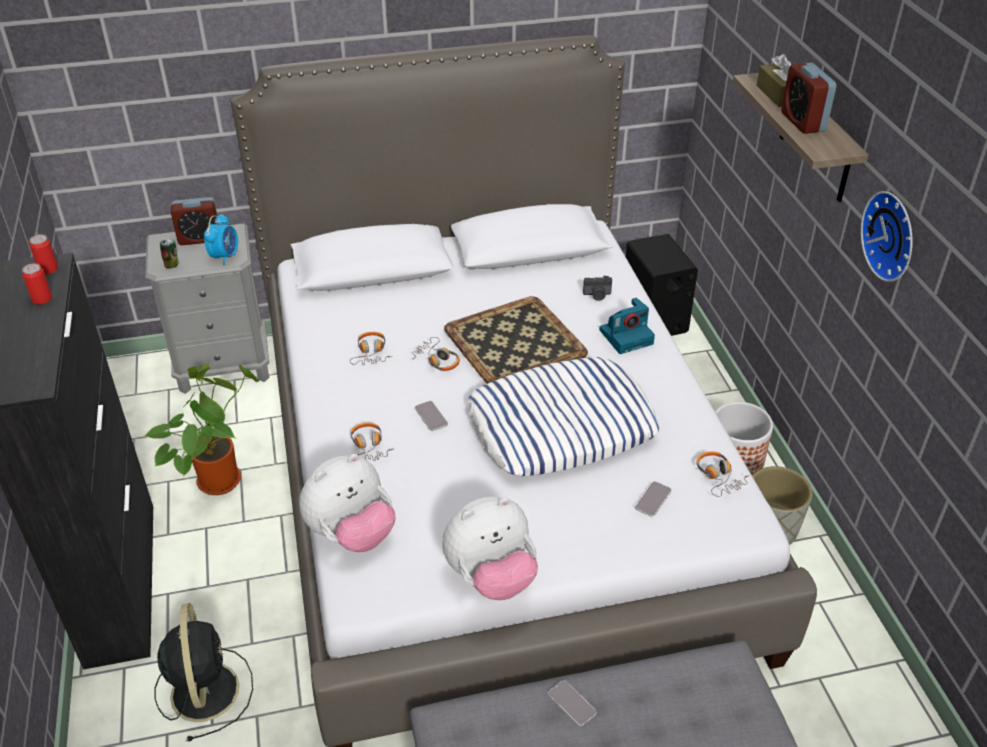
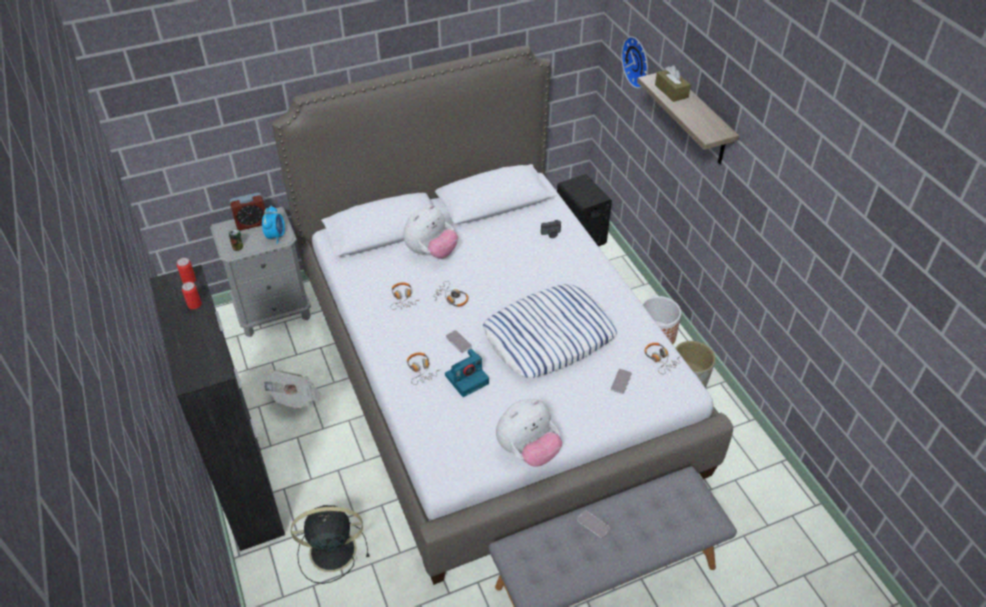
camera: 10 degrees left, 5 degrees up
(205, 689) = (330, 551): black fan -> black fan turned 75 degrees counterclockwise
(219, 477) = (295, 398): potted plant -> newspaper
(351, 534) = (427, 434): plush toy -> plush toy (431, 252)
(515, 341) = (502, 277): tray -> none
(627, 336) = (578, 263): camera -> camera (467, 378)
(802, 122) = (691, 113): alarm clock -> none
(892, 235) = (760, 190): wall clock -> wall clock (638, 61)

